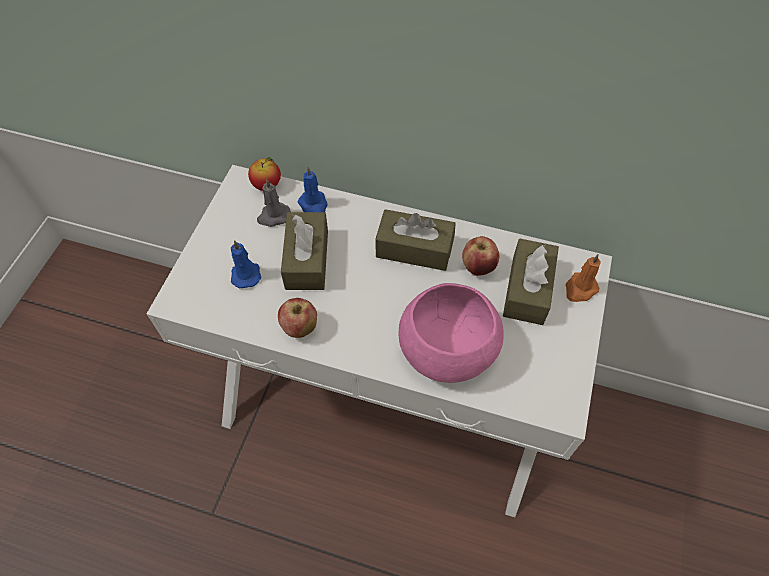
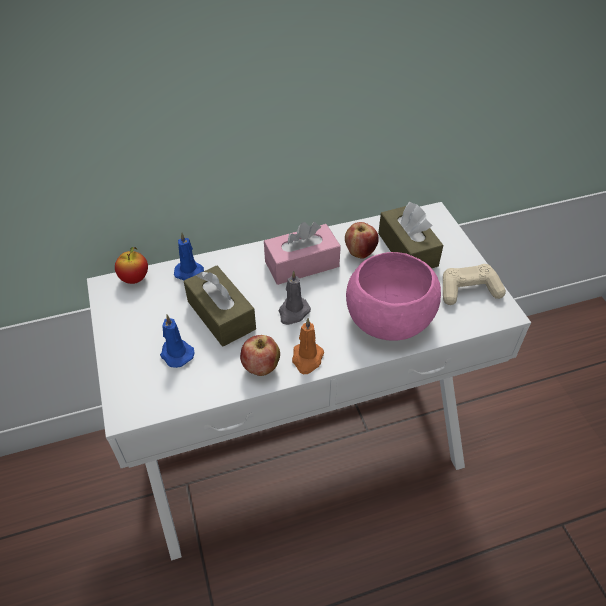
camera: 35 degrees left, 10 degrees down
(273, 216) = (162, 298): grey candle -> grey candle (293, 312)
(414, 249) = (302, 264): brown tissue box -> pink tissue box
(550, 368) = (468, 290): none -> beige game controller
(580, 289) = (441, 231): orange candle -> orange candle (307, 359)

